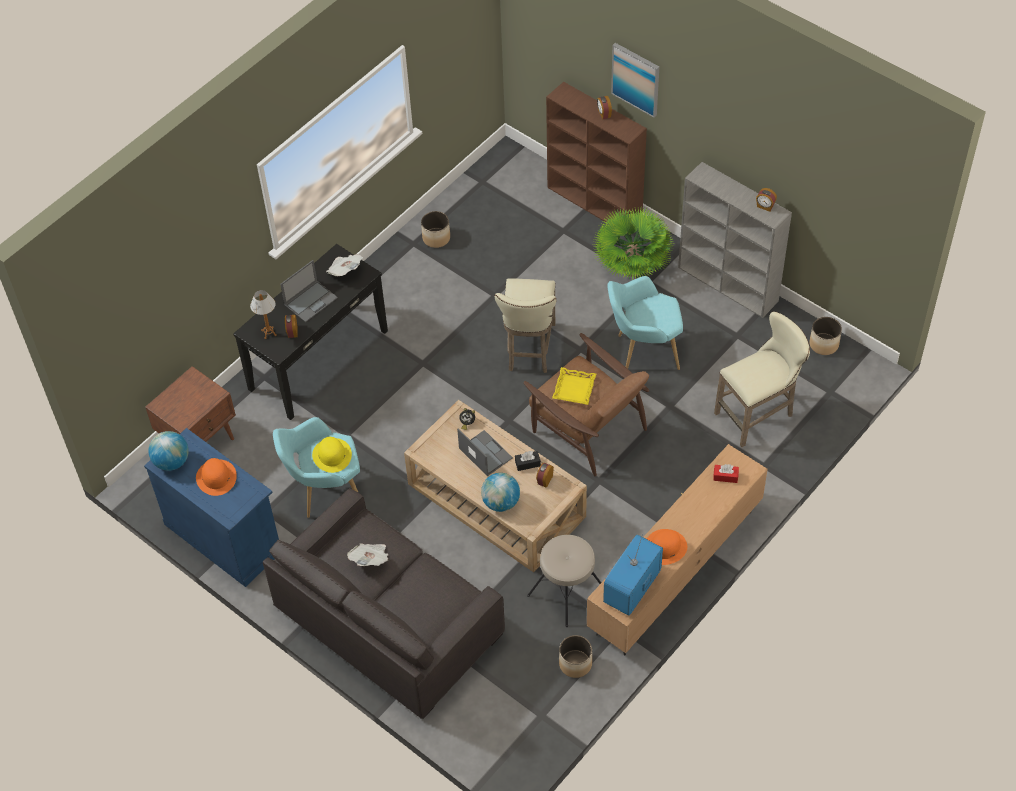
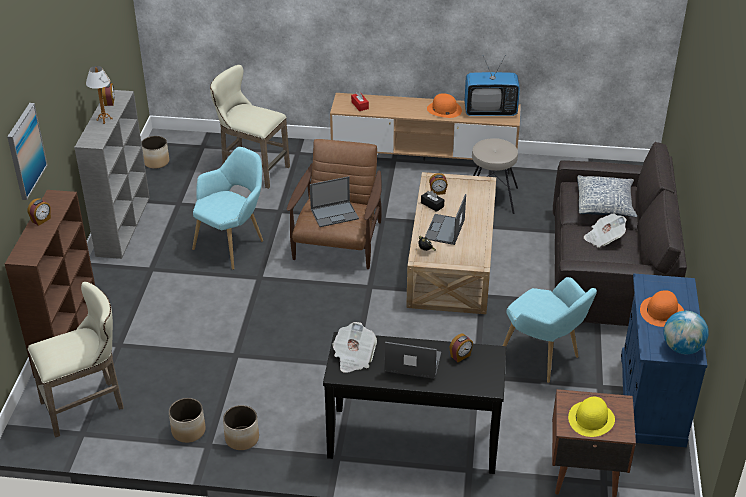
camera: 125 degrees left, 15 degrees down
(269, 333) = (478, 371): table lamp -> table lamp (104, 119)
(332, 455) = (539, 304): yellow hat -> yellow hat (591, 418)
(415, 597) = (605, 204): none -> pillow
(501, 502) = (480, 203): globe -> none
(529, 350) = (284, 306): beige stool -> beige stool (87, 406)
(574, 389) = (335, 214): yellow tray -> laptop
(575, 663) = (539, 174): planter -> planter (241, 438)
(632, 269) = (141, 283): potted plant -> none
(643, 350) = (233, 244): turquoise armchair -> turquoise armchair turned 105 degrees counterclockwise

